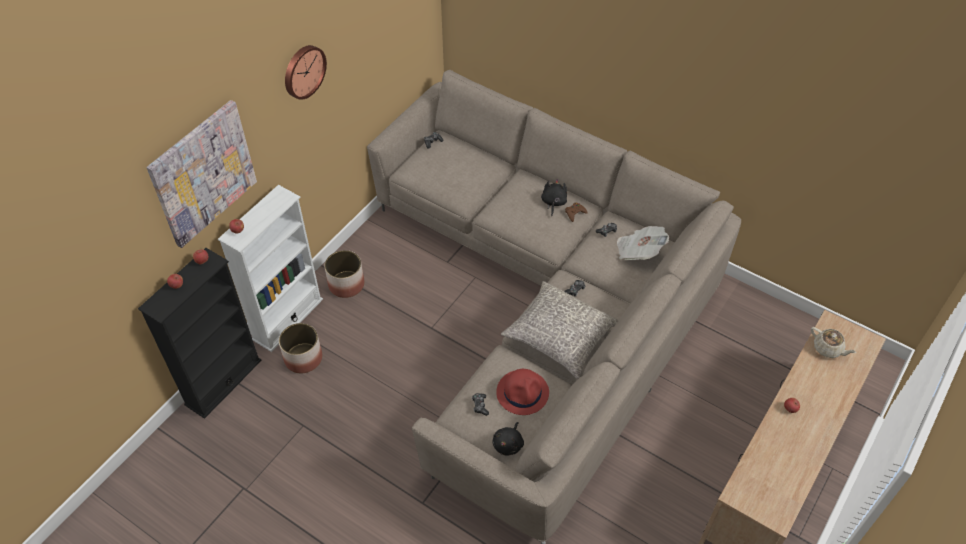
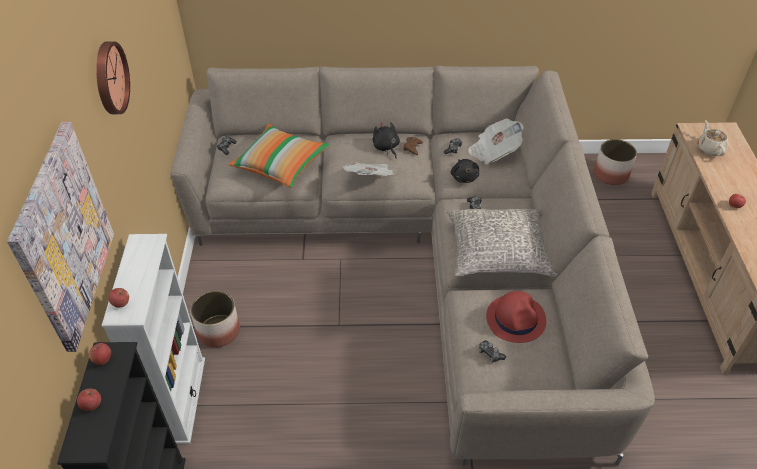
camera: 35 degrees left, 5 degrees down
(303, 358) = (231, 429): planter -> planter (610, 175)
(460, 177) = (281, 165): none -> pillow
(508, 444) = (548, 373): black plush toy -> black plush toy (464, 177)
(516, 224) = (370, 179): none -> newspaper
(828, 349) = (710, 149): beige teapot -> beige teapot turned 105 degrees counterclockwise

